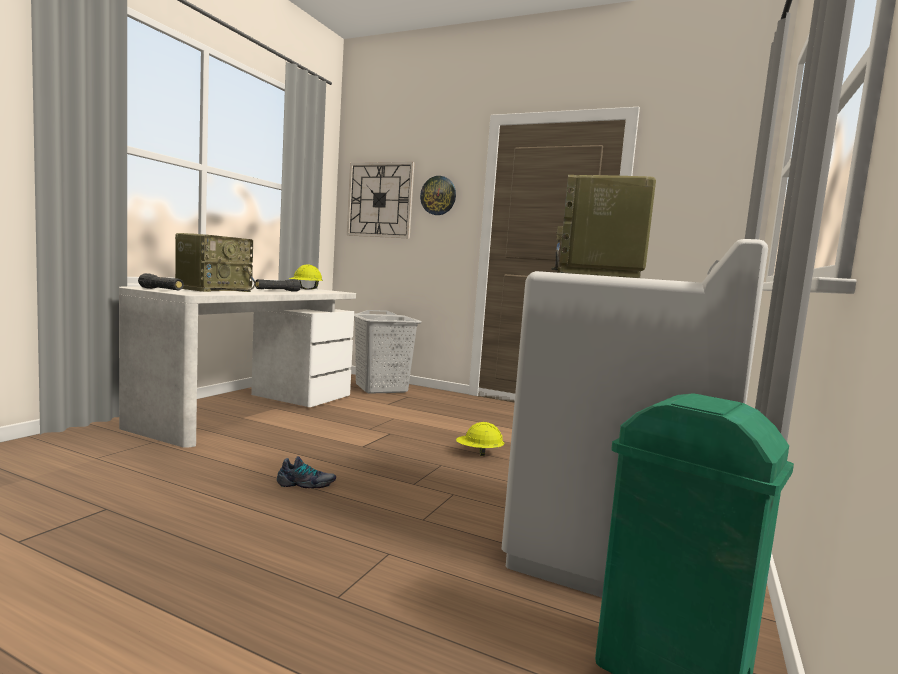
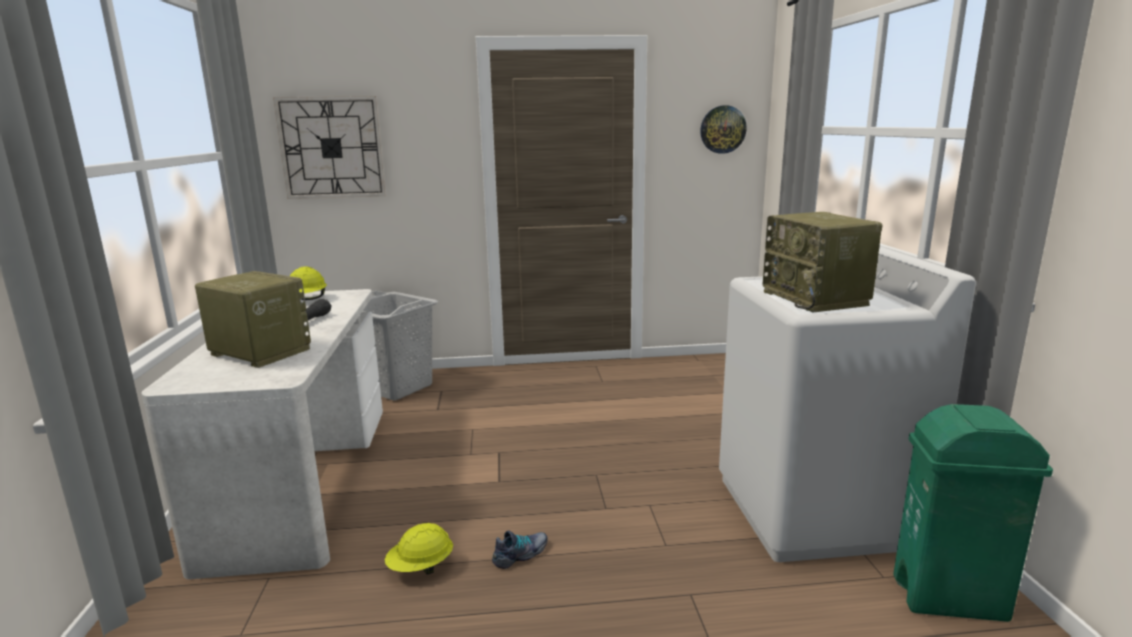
camera: 30 degrees left, 10 degrees up
(161, 290) = (226, 384): black flashlight -> none
(214, 290) = (258, 352): radio -> radio turned 60 degrees counterclockwise
(438, 195) = (419, 139): wall clock -> wall clock (722, 129)
(479, 453) = (606, 446): yellow hard hat -> yellow hard hat (421, 567)

